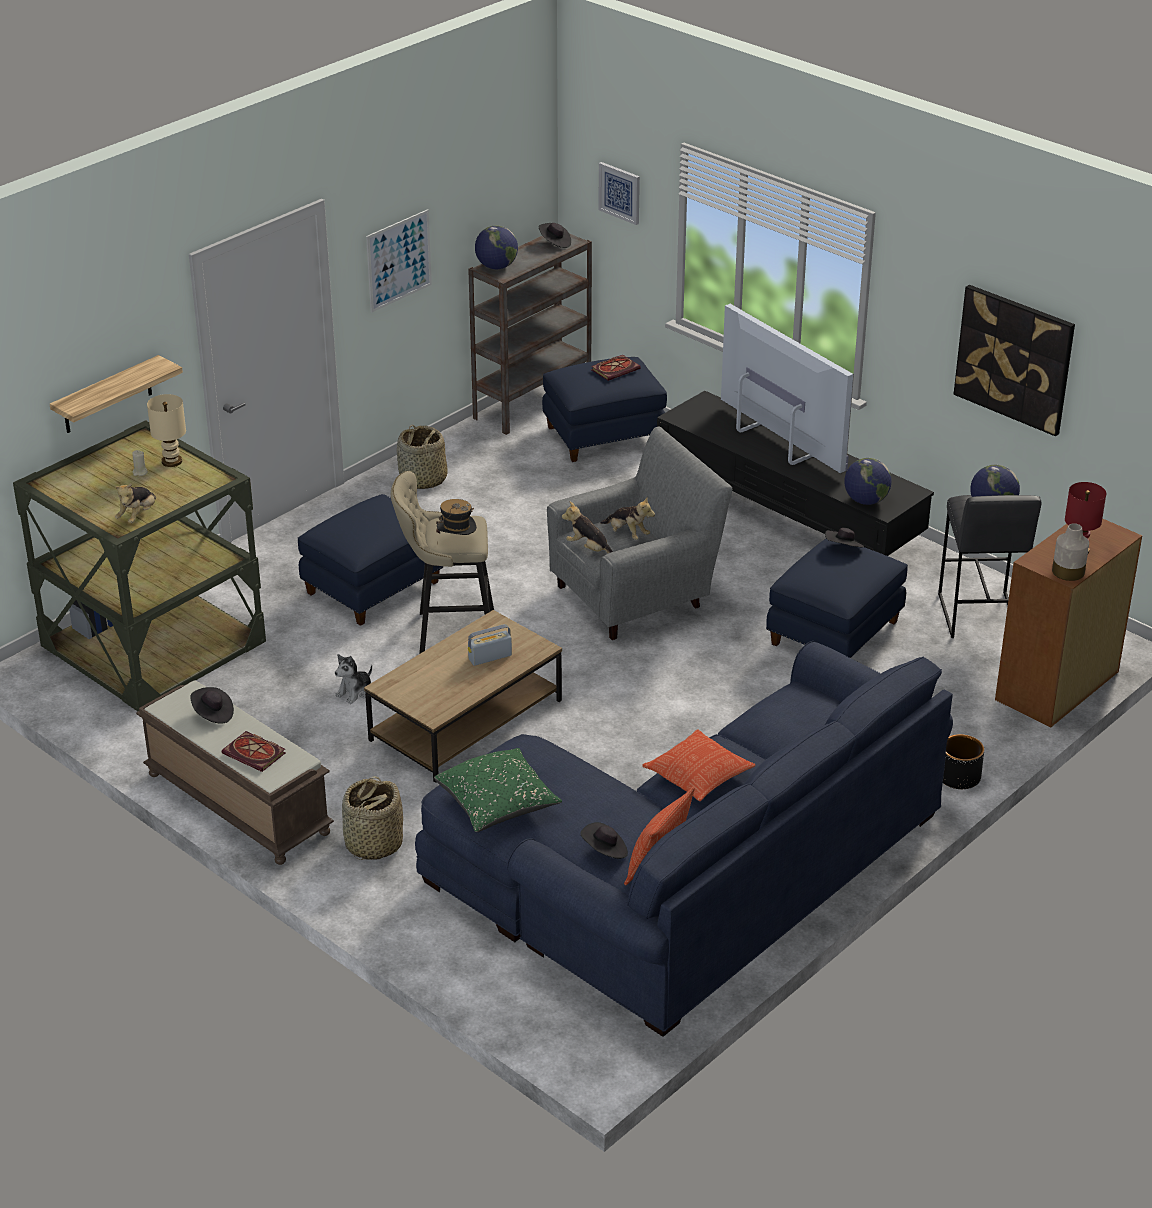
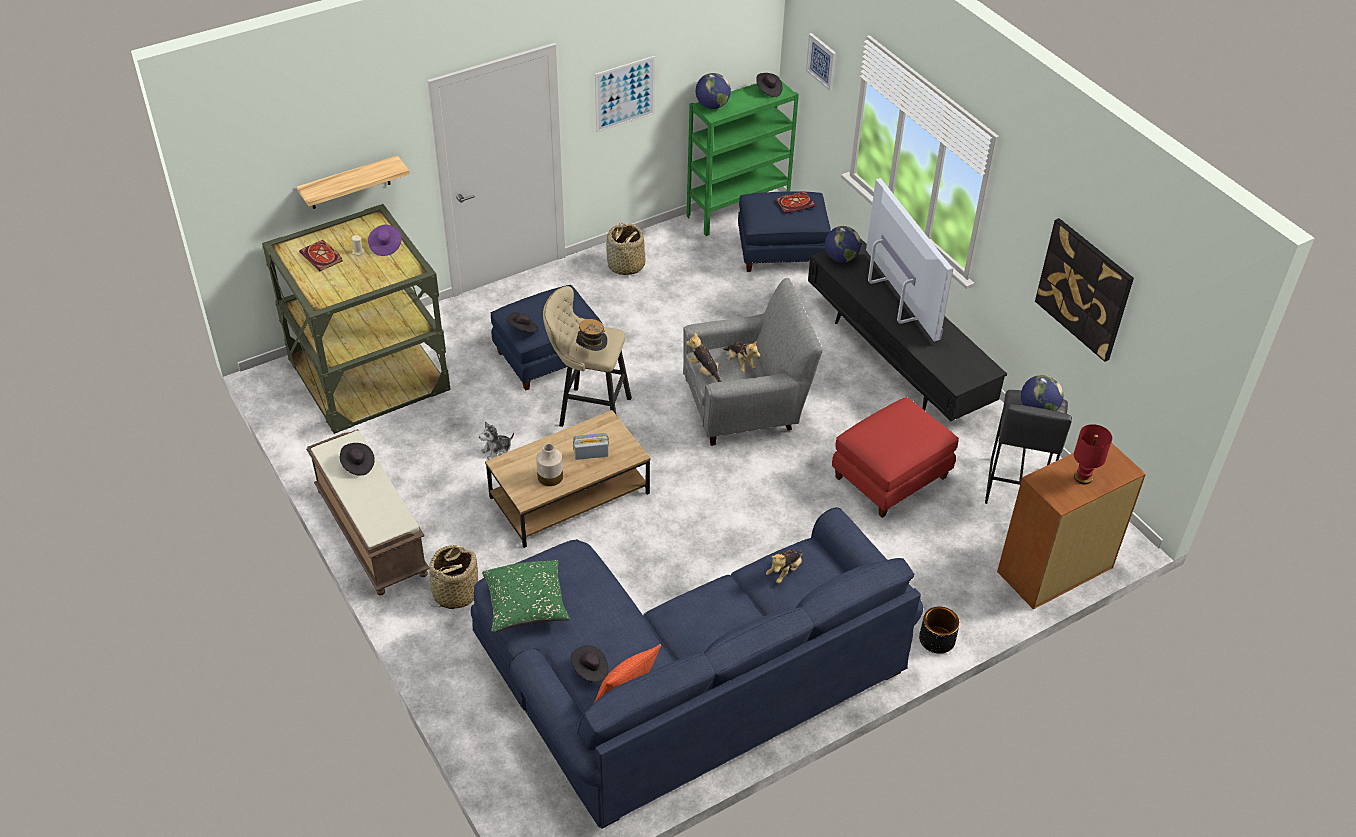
camera: 15 degrees right, 10 degrees up
(138, 516) = (338, 292): plush toy -> plush toy (784, 571)
(171, 462) = (385, 246): beige table lamp -> purple hat
(256, 754) = (373, 509): book -> book (322, 257)
(532, 403) = (737, 211): grey bookcase -> green bookcase
(698, 776) = (694, 615): orange pillow -> none
(835, 633) = (891, 478): blue ottoman -> red ottoman
(843, 549) = (909, 414): black hat -> black hat (523, 329)
(866, 501) = (946, 371): globe -> globe (841, 258)
(1068, 571) = (1065, 497): beige vase -> beige vase (550, 477)

